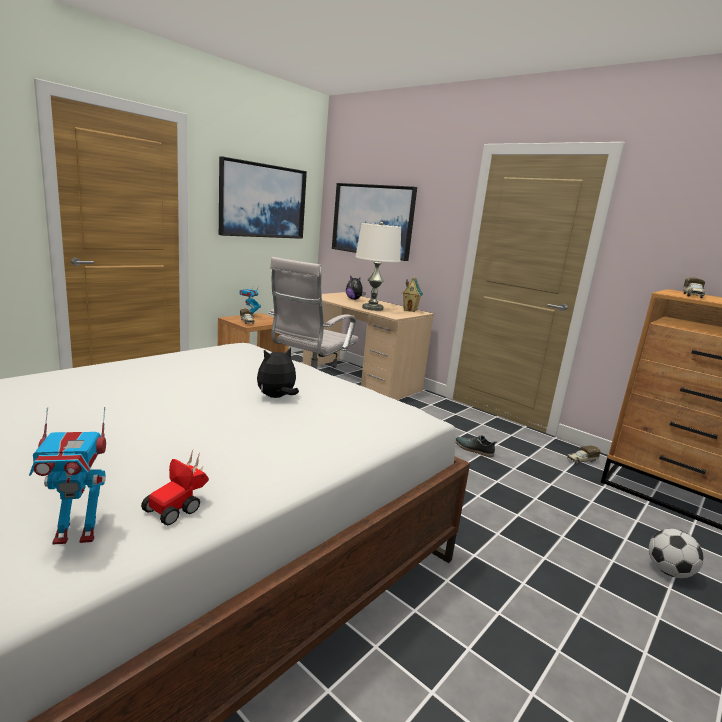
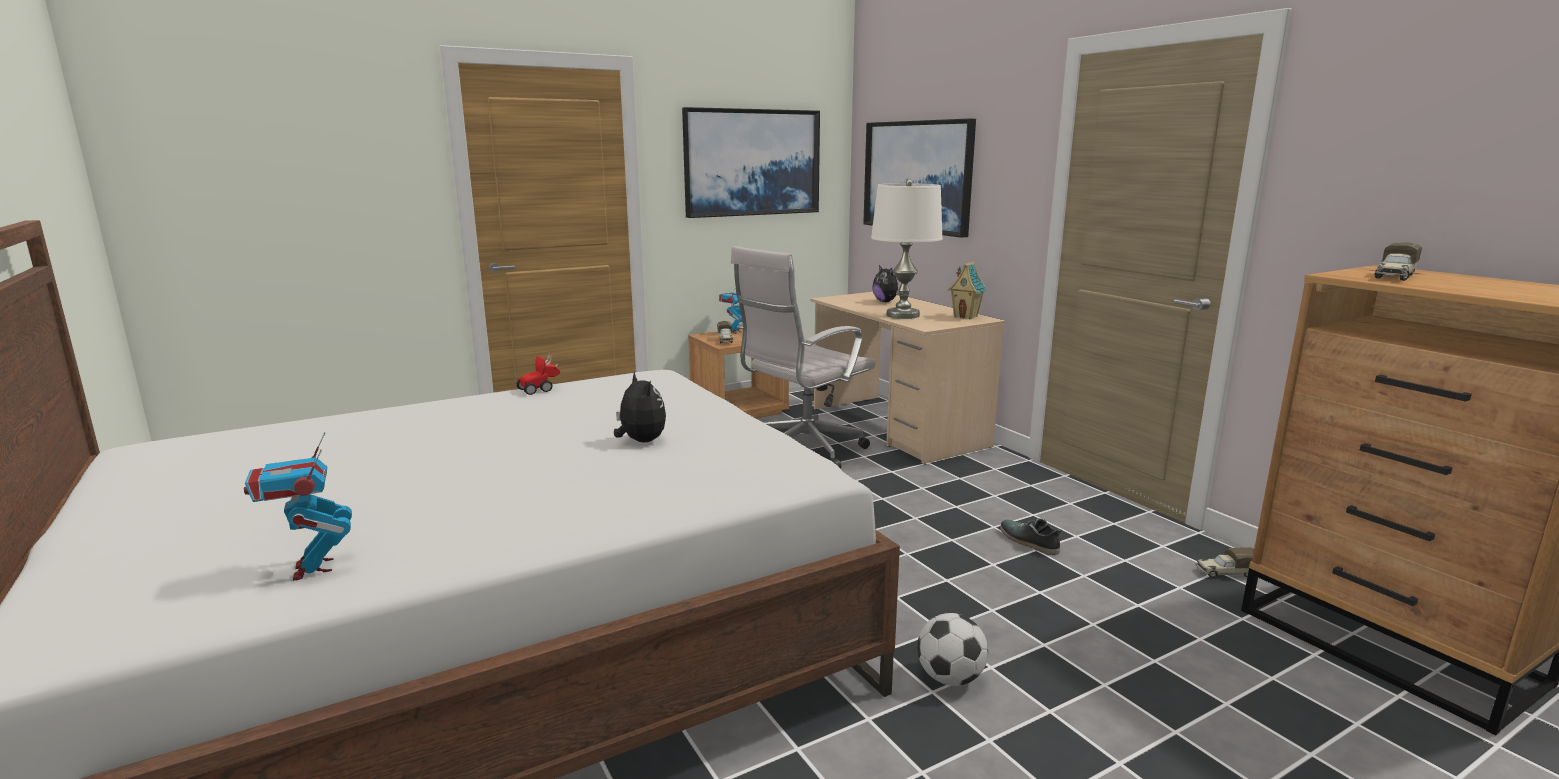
camera: 20 degrees right, 0 degrees up
(77, 533) = (312, 568): toy robot -> toy robot turned 60 degrees clockwise
(179, 507) = (424, 554): toy car -> toy car (540, 389)
(277, 397) = (640, 441): plush toy -> plush toy turned 75 degrees clockwise
(669, 572) = (1278, 764): football -> football (950, 678)

